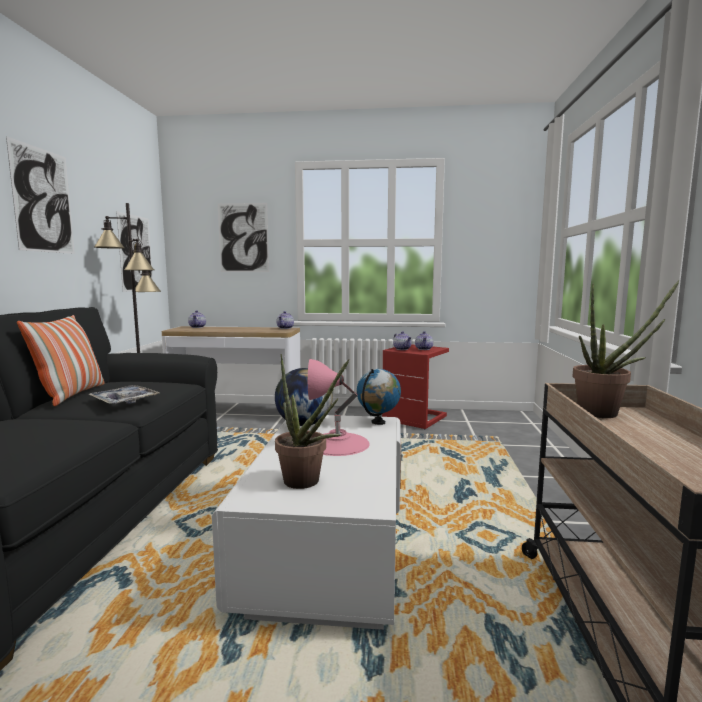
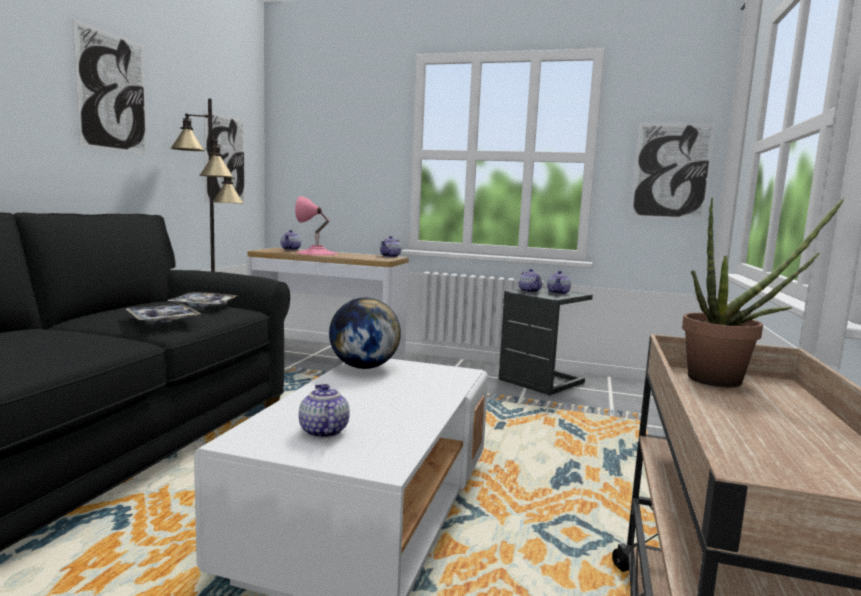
camera: 10 degrees right, 0 degrees up
(71, 395) = (114, 309): pillow -> none
(149, 384) = (203, 305): none -> tray
(243, 238) = (351, 146): picture -> picture (671, 171)
(307, 483) = (322, 431): potted plant -> teapot
(337, 443) = (389, 392): pink table lamp -> pink table lamp (316, 253)
(378, 422) = (456, 374): globe -> none
(416, 418) = (543, 382): red side table -> grey side table

